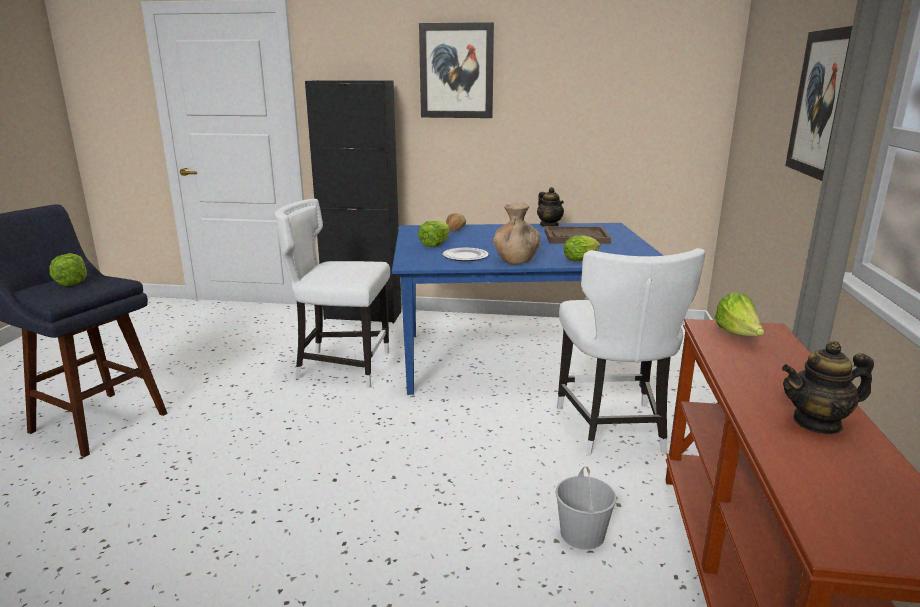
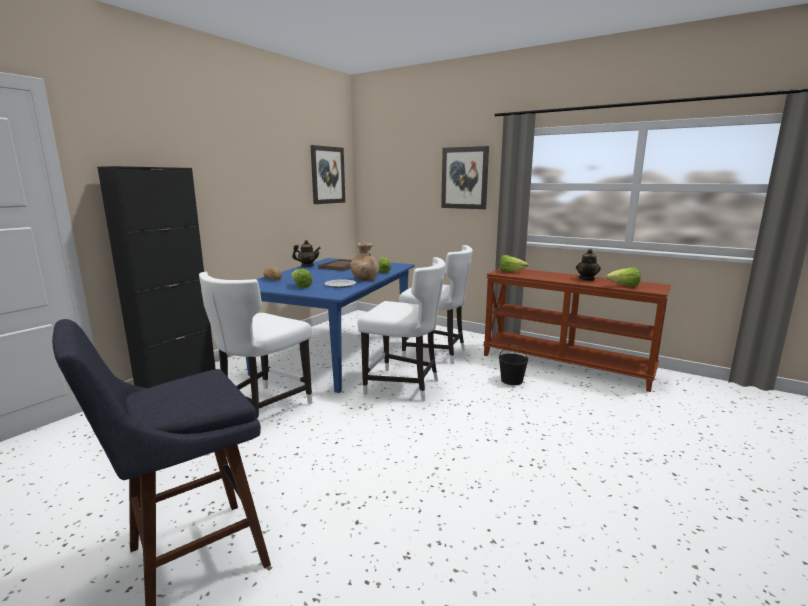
camera: 65 degrees left, 5 degrees down
(72, 282) = (179, 392): lettuce -> lettuce (623, 286)
(456, 71) = (217, 162): picture -> picture (327, 175)
(464, 432) = (404, 386): none -> white chair
(583, 534) = (512, 380): white bucket -> black bucket

